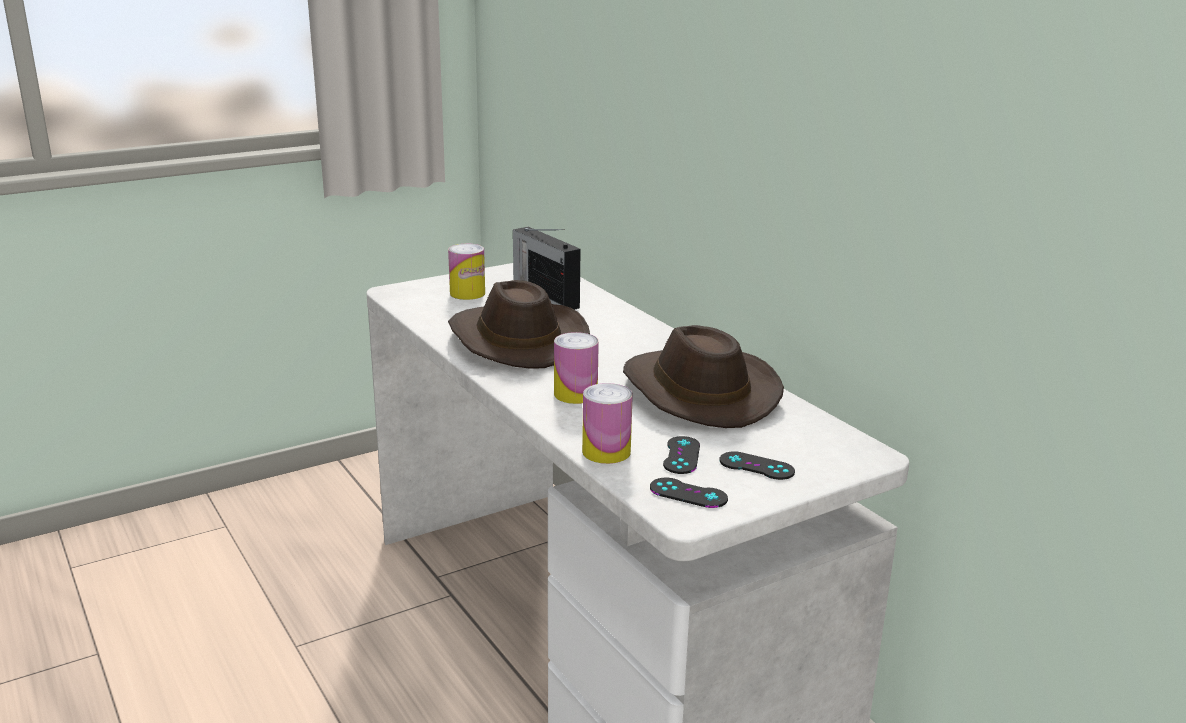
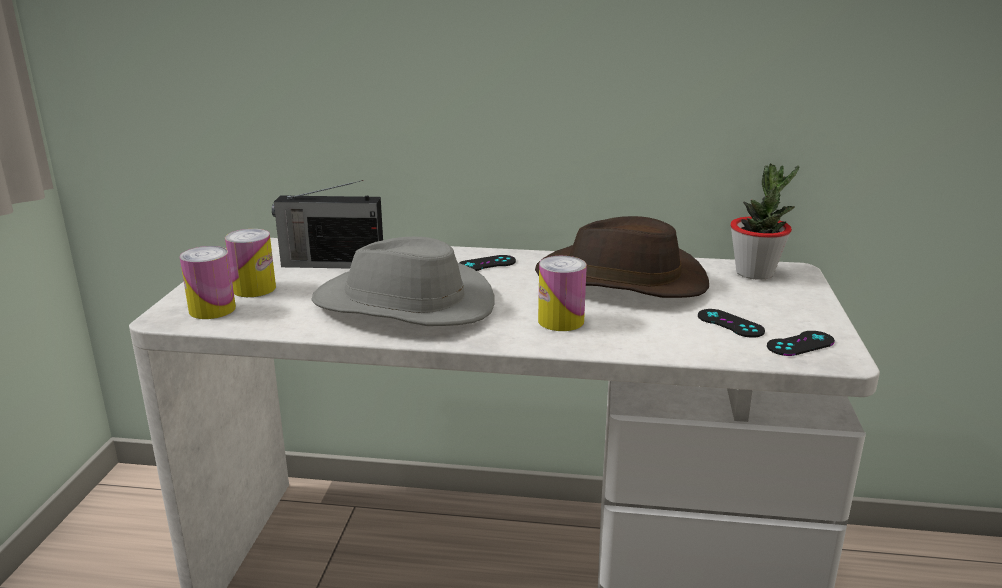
camera: 50 degrees left, 0 degrees up
(515, 340) = (404, 305): brown hat -> grey hat
(606, 452) = (691, 347): can -> can (212, 309)
(756, 466) = (776, 307): black game controller -> black game controller (486, 264)
(825, 439) = (755, 273): none -> potted plant

